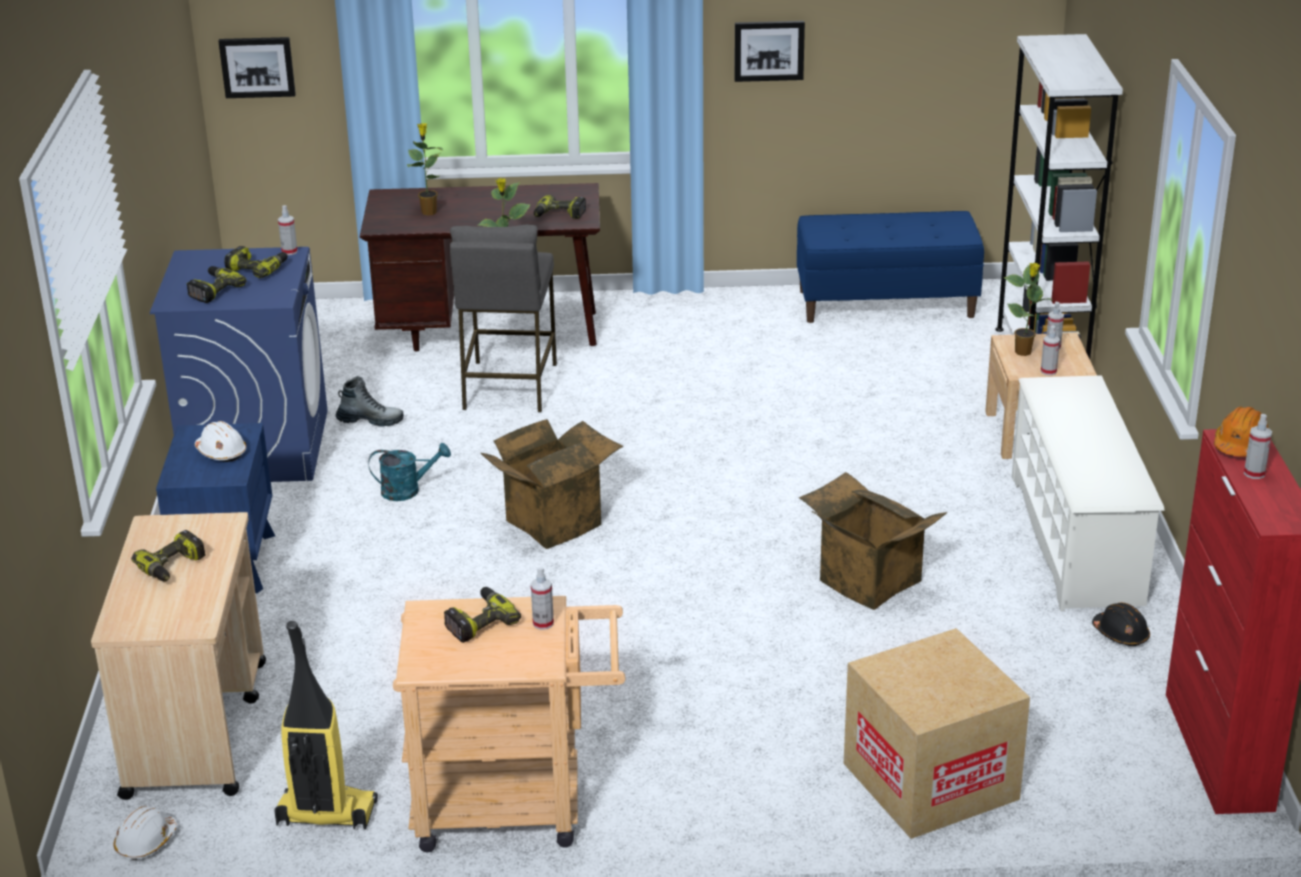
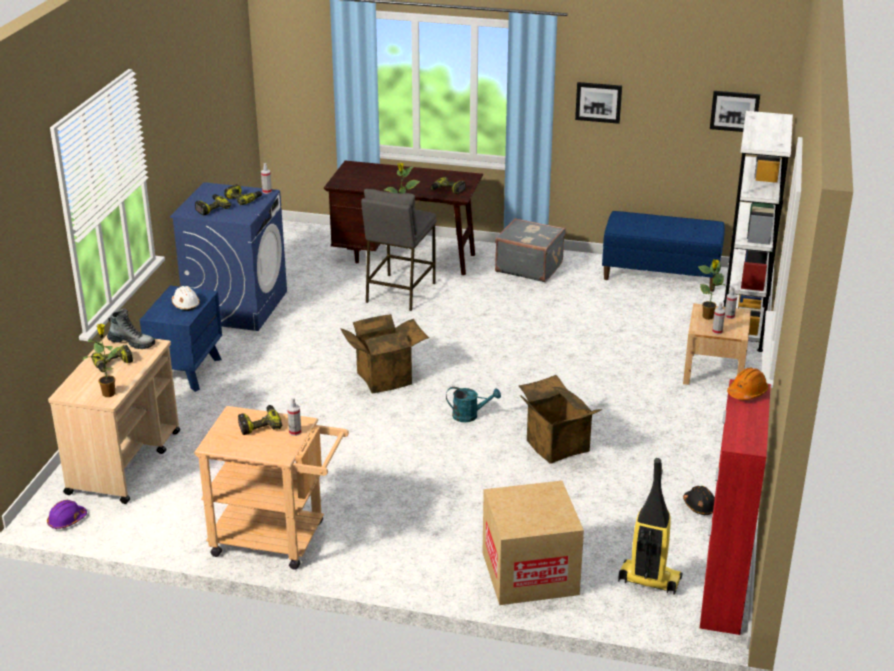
camera: 15 degrees right, 0 degrees up
(146, 842) = (67, 520): white hard hat -> purple hard hat
(257, 67) = (287, 78): picture -> picture (734, 111)
(325, 814) = (170, 524): vacuum cleaner -> vacuum cleaner (648, 580)
(370, 421) = (309, 301): boot -> boot (132, 343)
(408, 490) = (309, 345): turquoise watering can -> turquoise watering can (470, 416)
(429, 211) = (371, 178): potted plant -> potted plant (109, 393)
(687, 320) = (529, 267): none -> grey suitcase
(1076, 539) = (703, 442): white shoe rack -> none
(1254, 473) = (744, 411): spray bottle -> none

